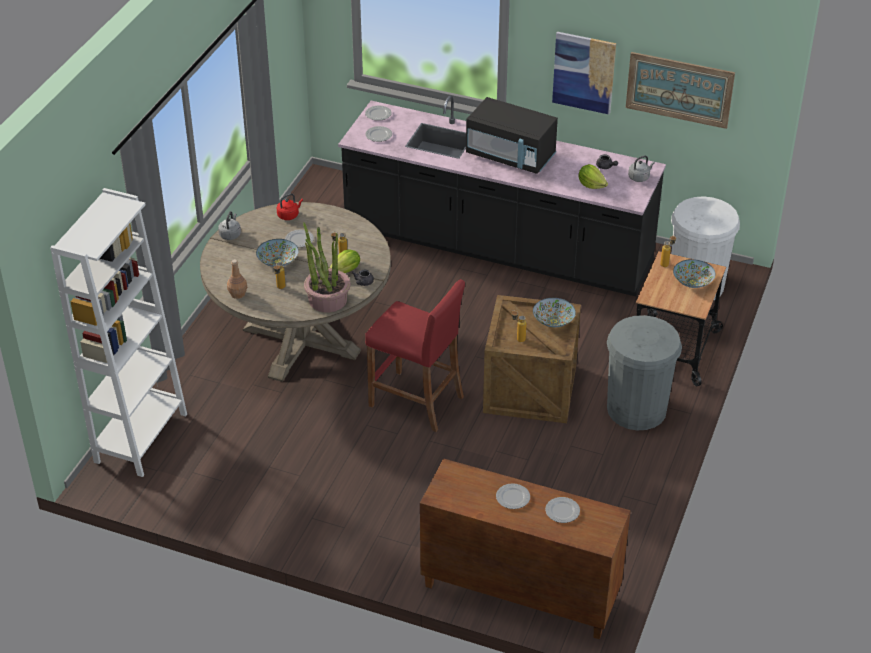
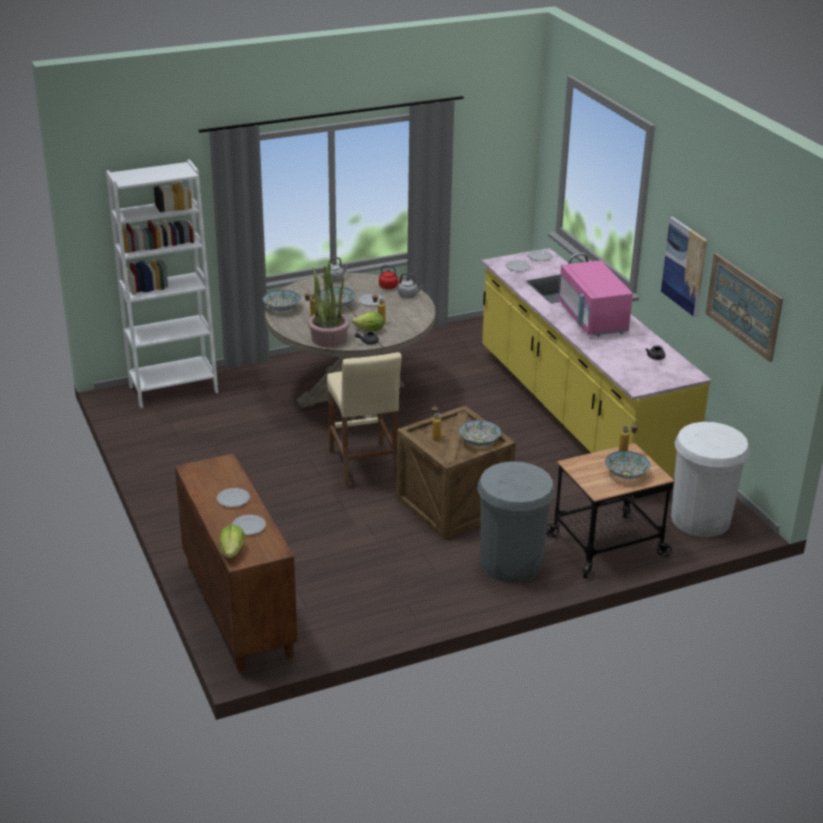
camera: 45 degrees right, 10 degrees down
(237, 294) = (281, 308): brown bottle -> bowl
(416, 401) = (364, 466): red stool -> beige stool
(497, 247) = (578, 414): black counter -> yellow counter
(511, 156) = (592, 319): black microwave -> pink microwave
(591, 185) = (623, 362): lettuce -> lettuce (232, 551)
(639, 177) = (672, 376): grey kettle -> grey kettle (408, 295)

